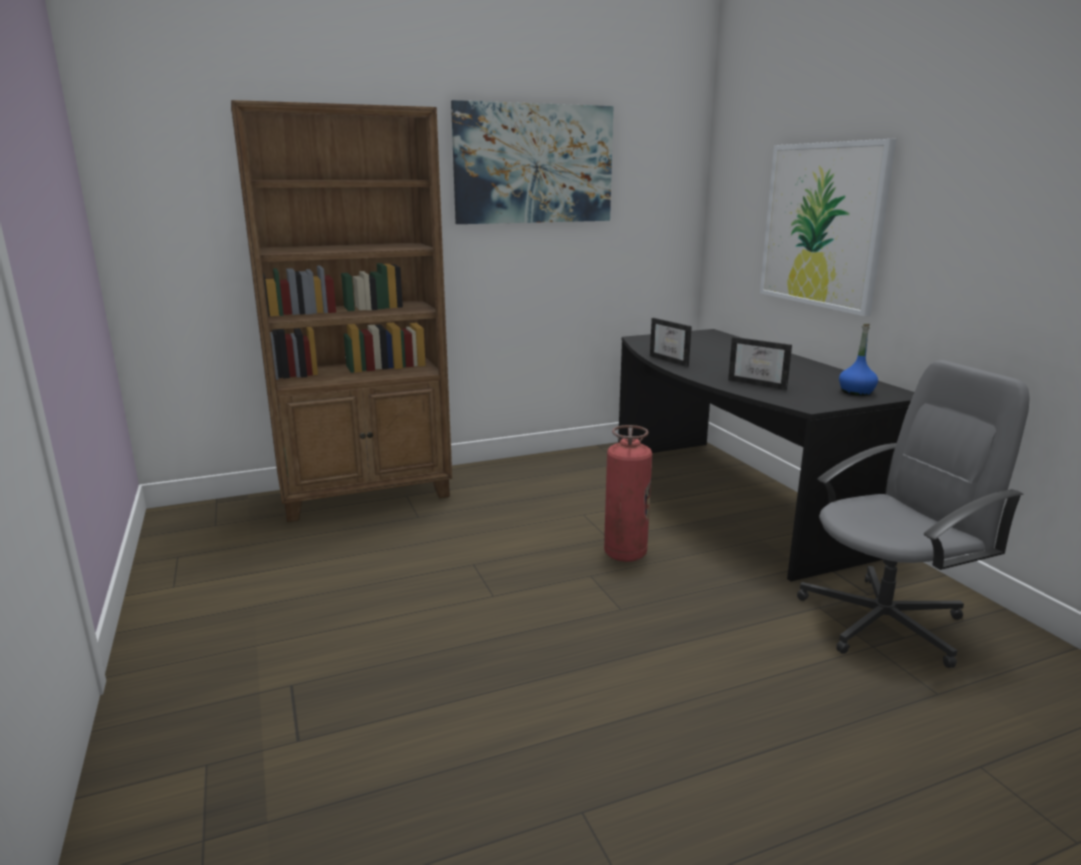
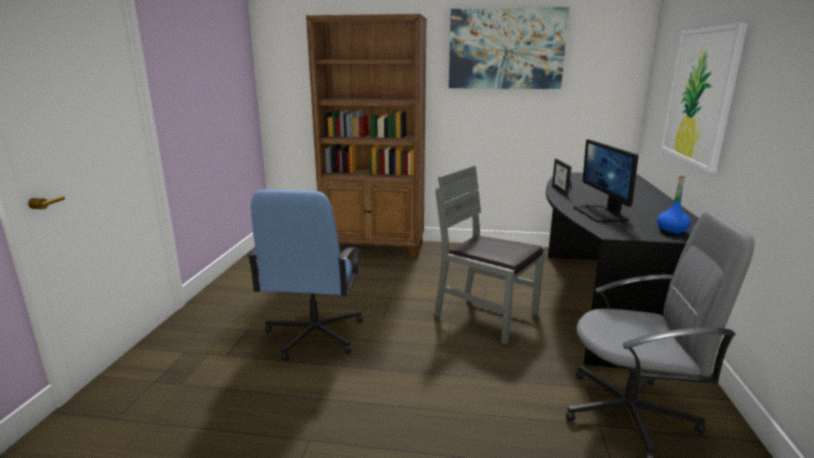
camera: 30 degrees right, 0 degrees up
(416, 656) = (314, 335): none -> blue office chair
(625, 553) = (486, 315): fire extinguisher -> grey chair
(760, 383) = (601, 213): picture frame -> monitor

